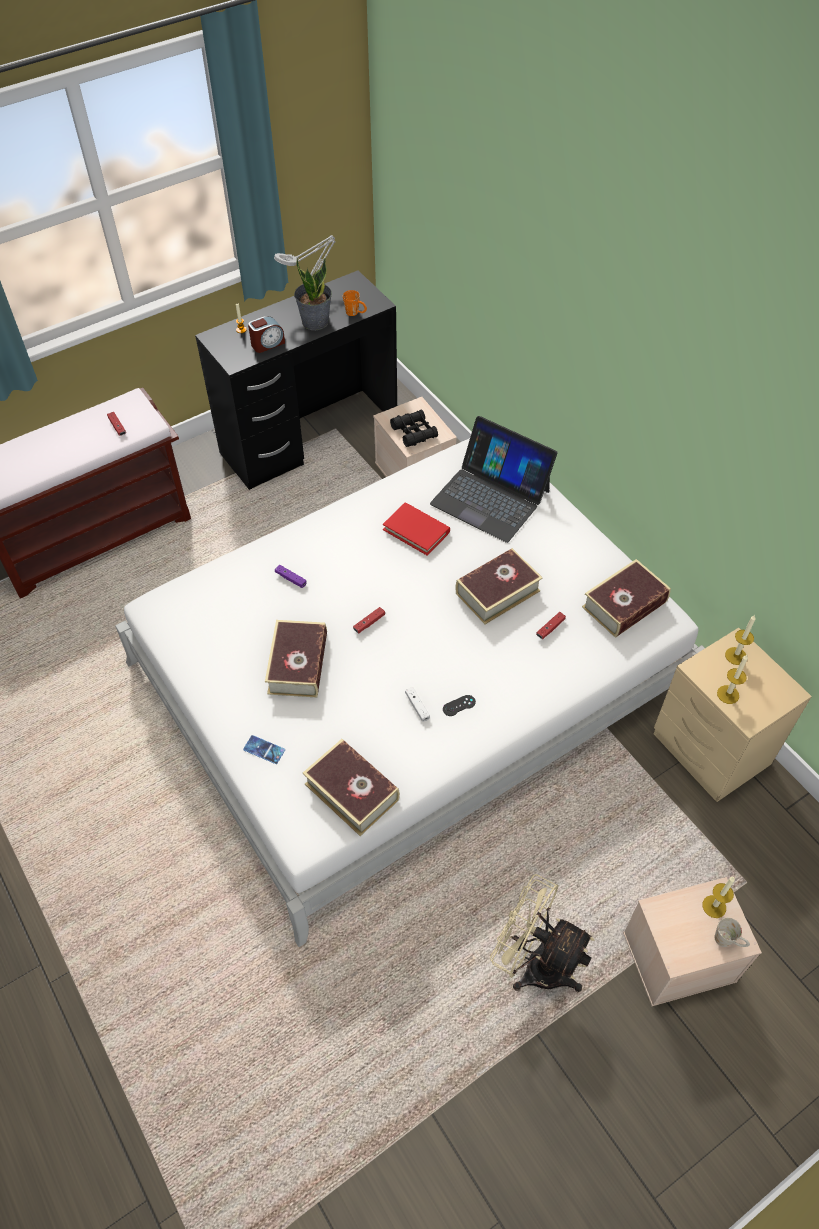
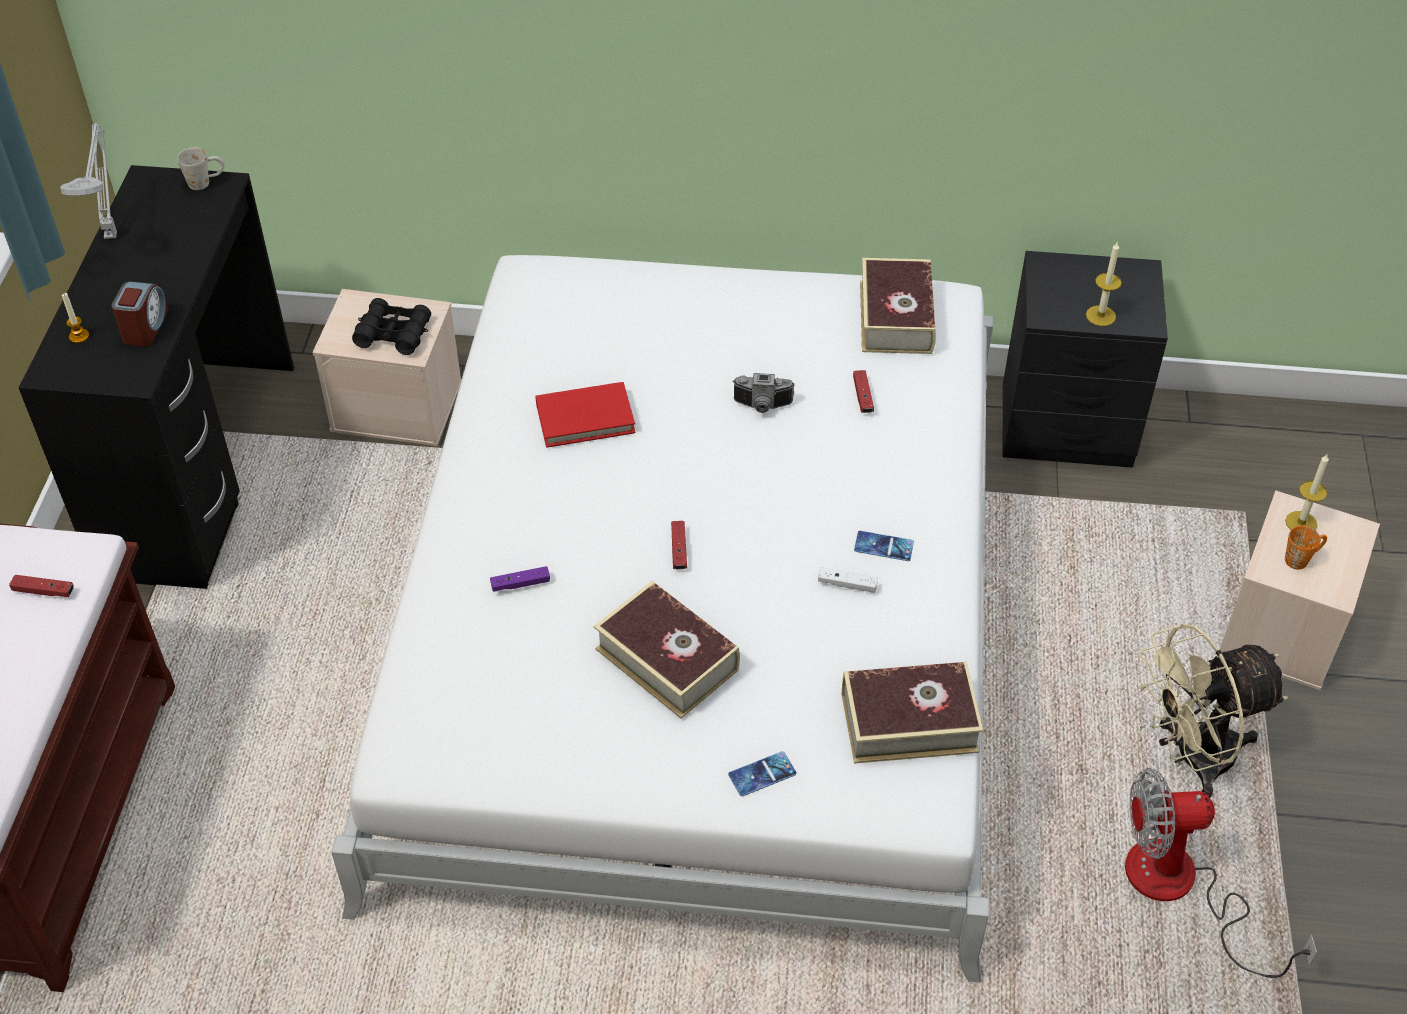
camera: 50 degrees left, 5 degrees down
(315, 321) = (169, 259): potted plant -> none
(355, 313) = (209, 214): orange mug -> orange mug (1302, 558)
(439, 1013) = (1181, 890): none -> fan
(459, 705) = (883, 546): black game controller -> phone
(490, 497) = (612, 321): laptop -> none
(497, 592) = (762, 406): book -> camera
(711, 752) = (1069, 428): beige nightstand -> black nightstand
(728, 941) = (1348, 539): white mug -> white mug (206, 182)
(735, 656) = (1059, 277): candle -> none

